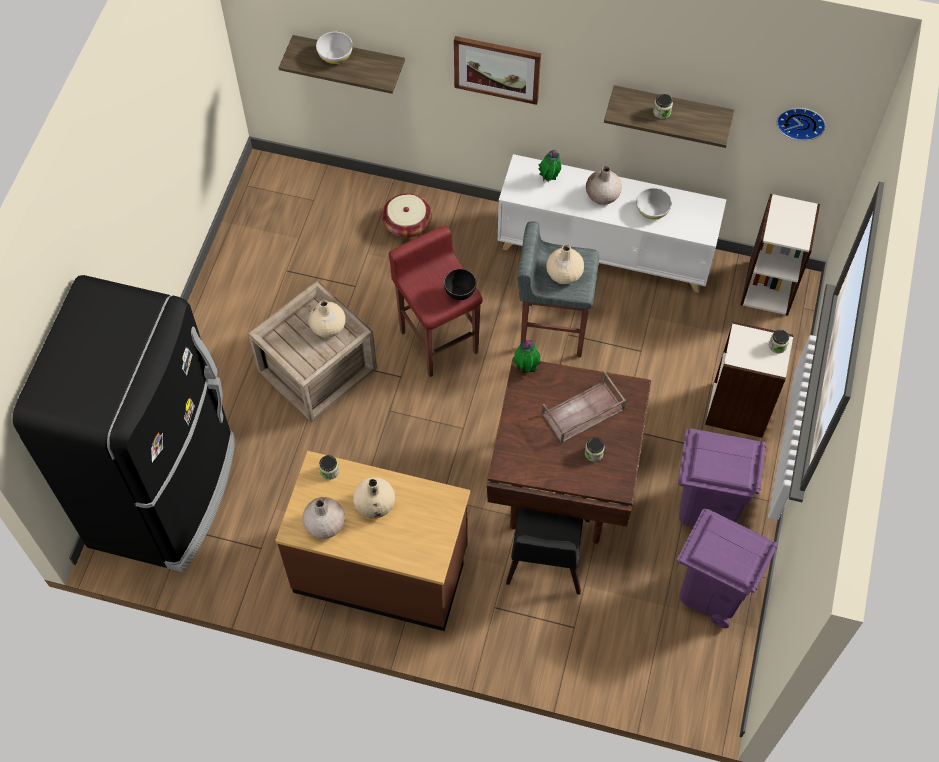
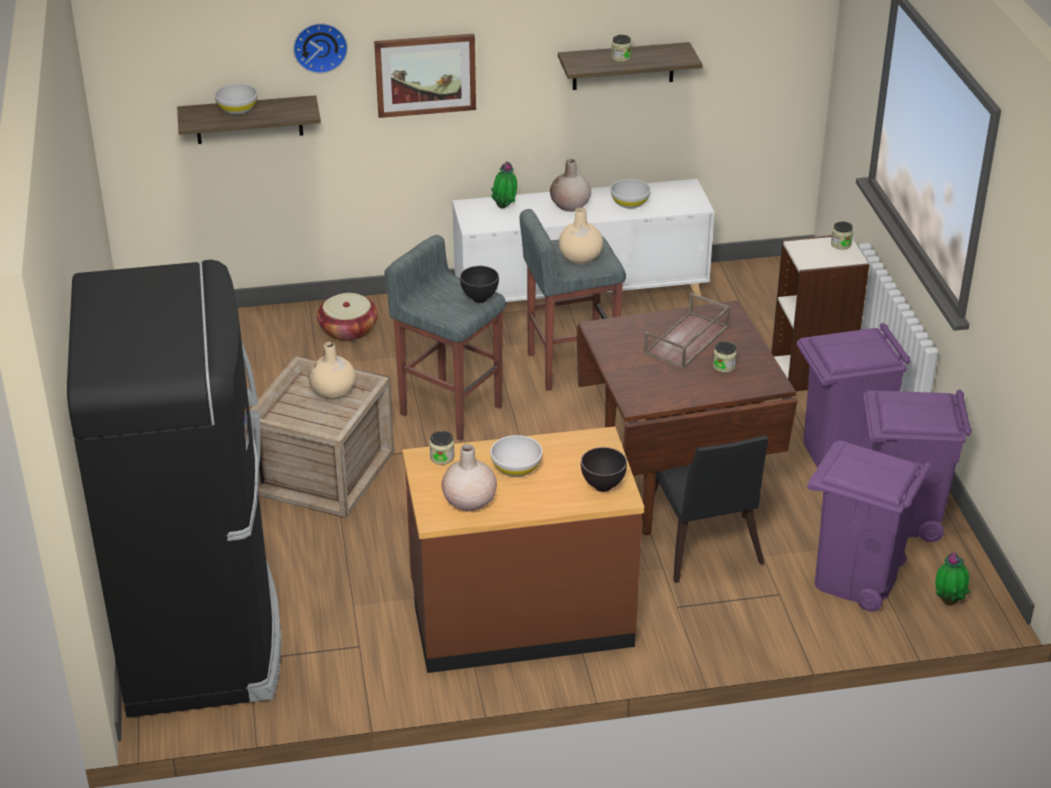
camera: 25 degrees left, 25 degrees down
(375, 504) = (516, 468): beige vase -> white bowl
(425, 551) = (604, 487): none -> black bowl
(439, 340) = (450, 409): red stool -> grey stool
(526, 368) = (599, 325): potted plant -> potted plant (948, 601)
(639, 637) = (855, 579): none -> purple trash can
(768, 287) = (768, 276): bookcase -> none
(801, 121) = (760, 33): wall clock -> wall clock (320, 46)

